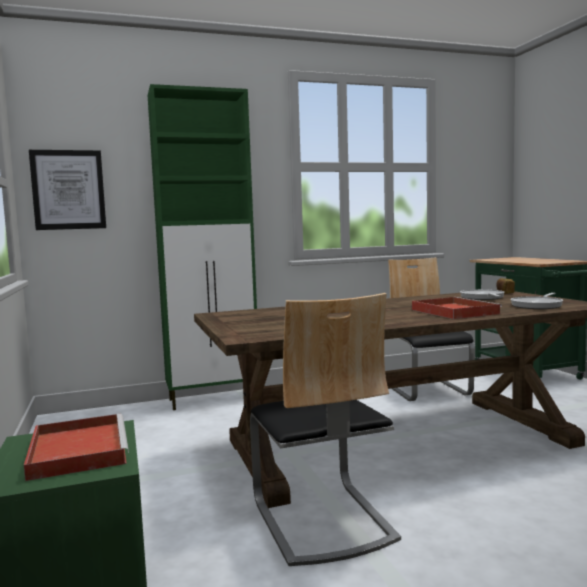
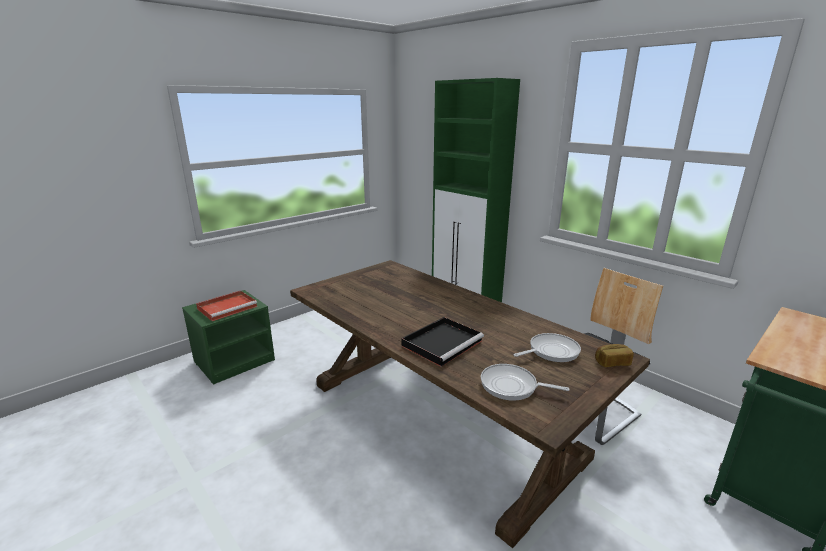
camera: 65 degrees right, 15 degrees up
(68, 190) = (416, 151): picture -> none
(321, 519) = (309, 407): chair -> none
(453, 311) = (443, 342): red tray -> black tray

